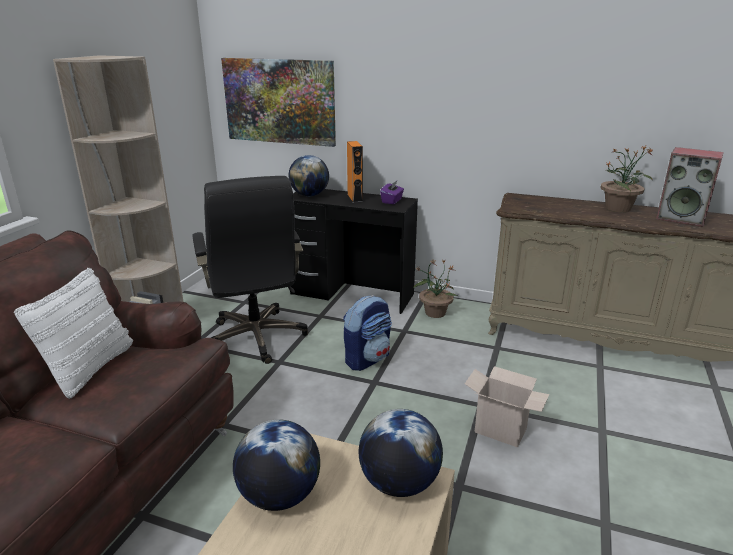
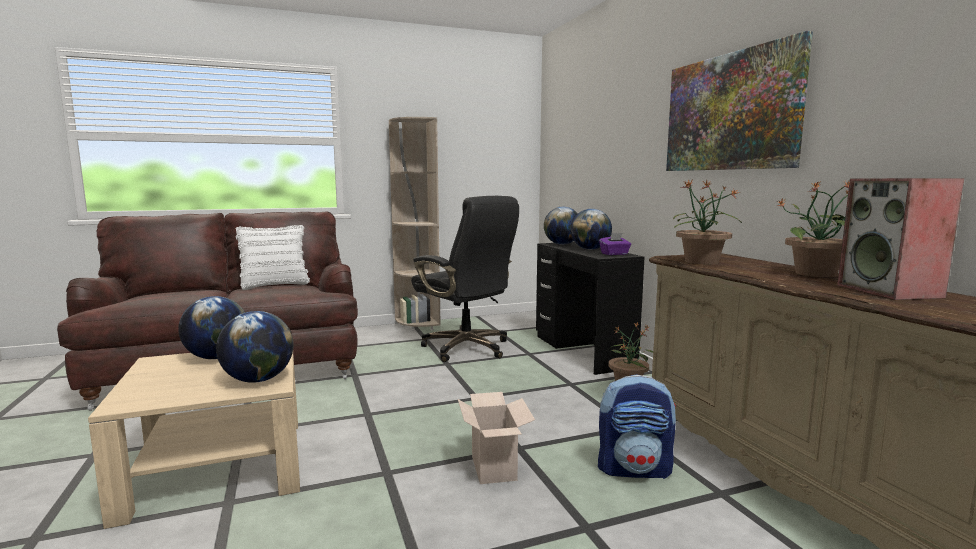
camera: 50 degrees right, 15 degrees down
(255, 336) = (464, 347): black office chair -> black office chair turned 75 degrees counterclockwise
(279, 101) = (571, 165): picture -> picture (730, 112)
(355, 198) = (590, 249): orange speaker -> globe
(367, 359) = (503, 385): backpack -> backpack (634, 469)
(544, 211) = (701, 262): none -> potted plant

